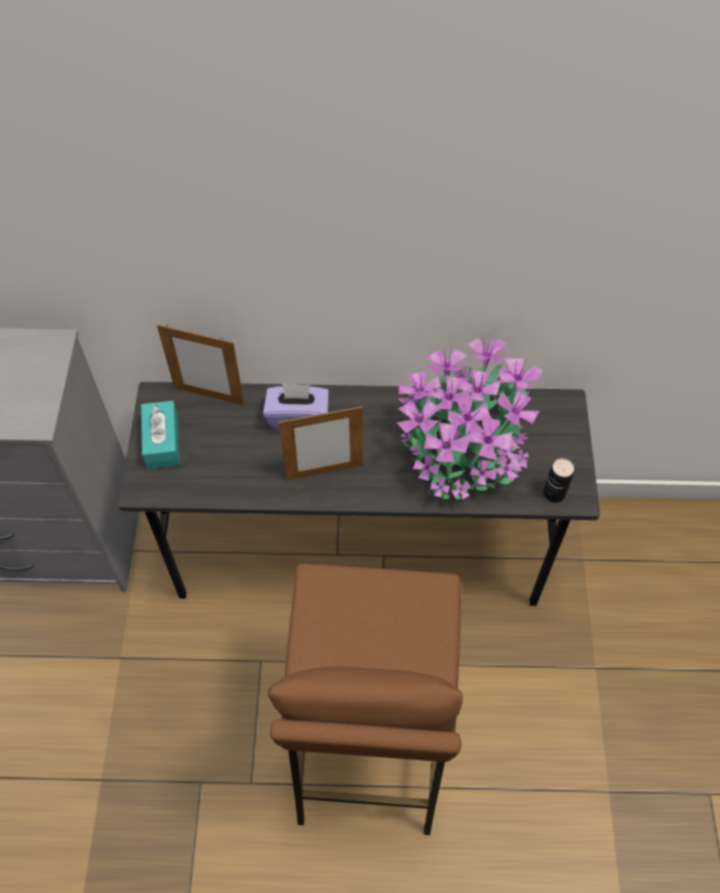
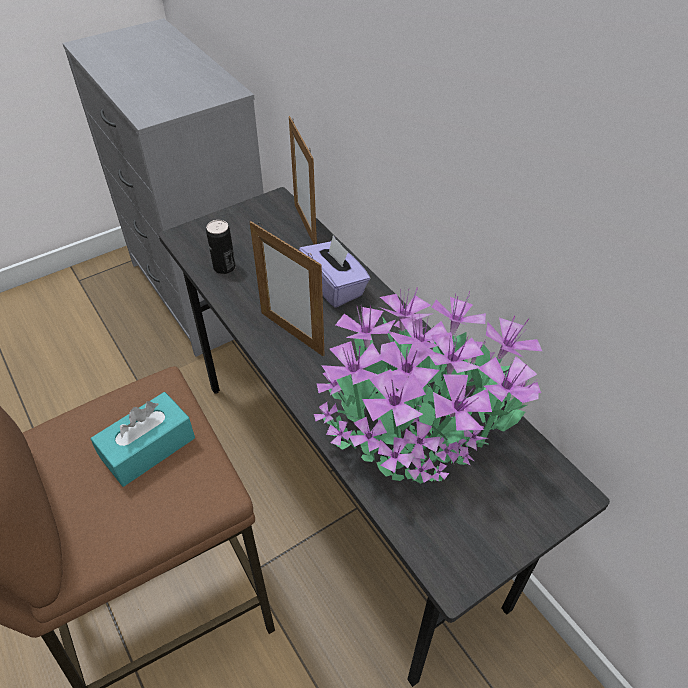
camera: 55 degrees right, 10 degrees down
(162, 441) = (238, 224): turquoise tissue box -> turquoise tissue box (148, 448)
(554, 493) = (437, 546): can -> can (224, 267)

